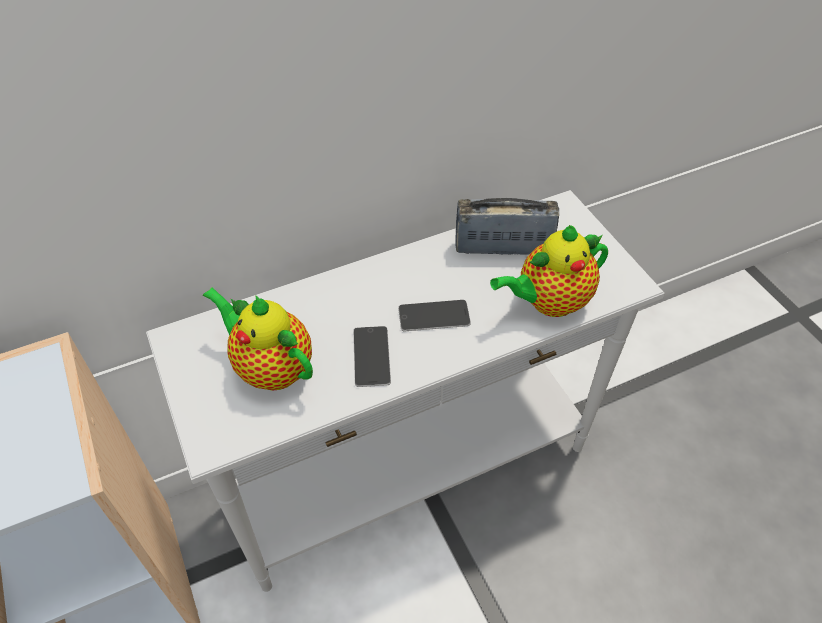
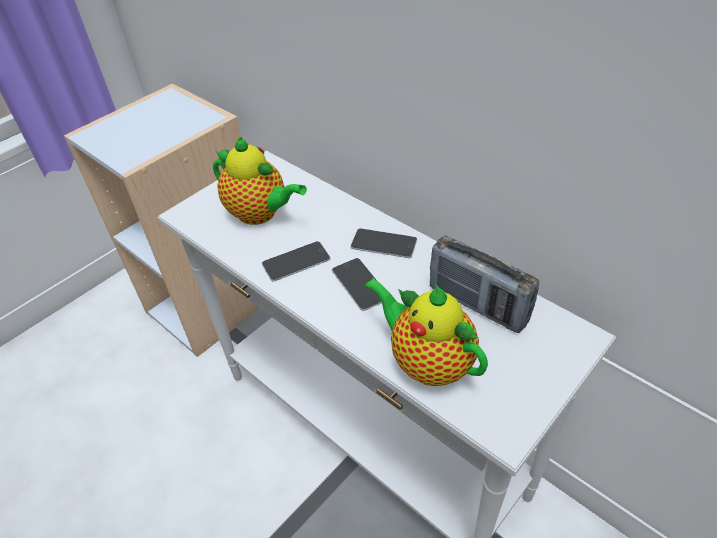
camera: 70 degrees right, 5 degrees down
(270, 367) = (260, 214): teapot -> teapot turned 105 degrees clockwise
(389, 280) = (383, 243): none -> phone
(503, 248) = (477, 305): radio -> radio turned 150 degrees clockwise

